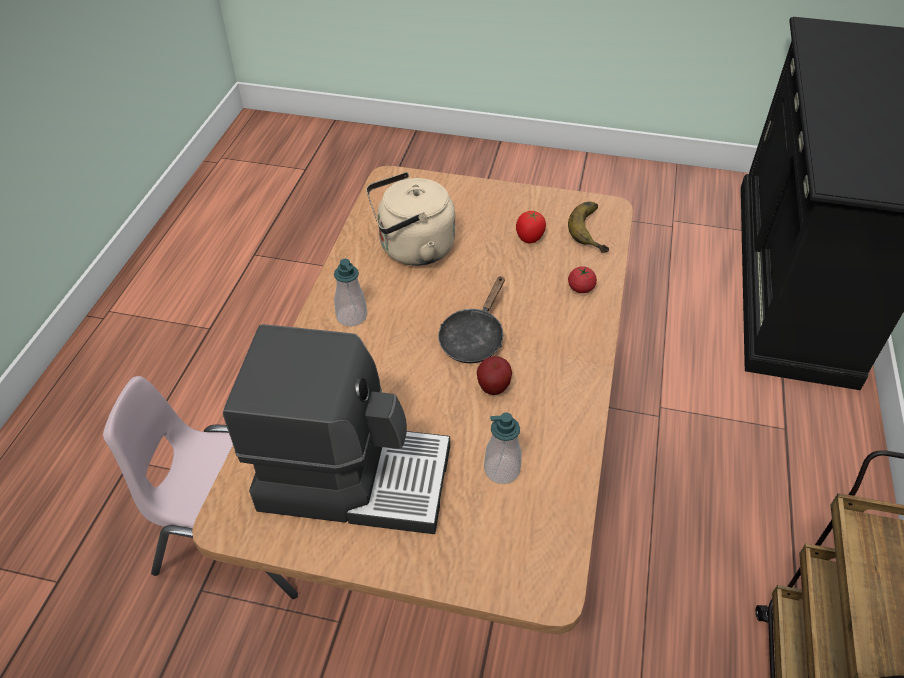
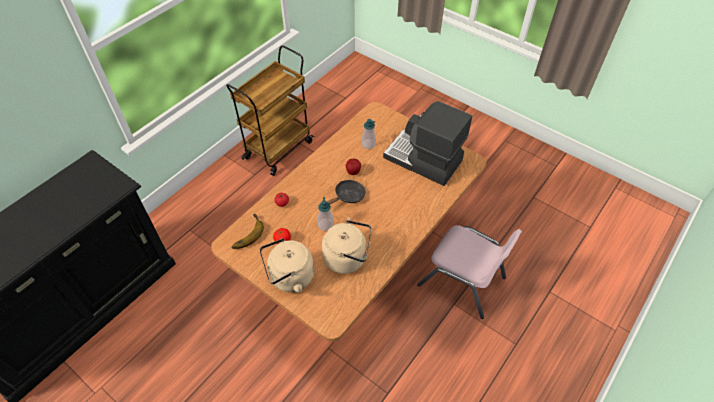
camera: 155 degrees left, 5 degrees up
(351, 316) = (397, 228): soap dispenser -> soap dispenser (325, 225)
(482, 202) = (289, 278): none -> beige kettle

